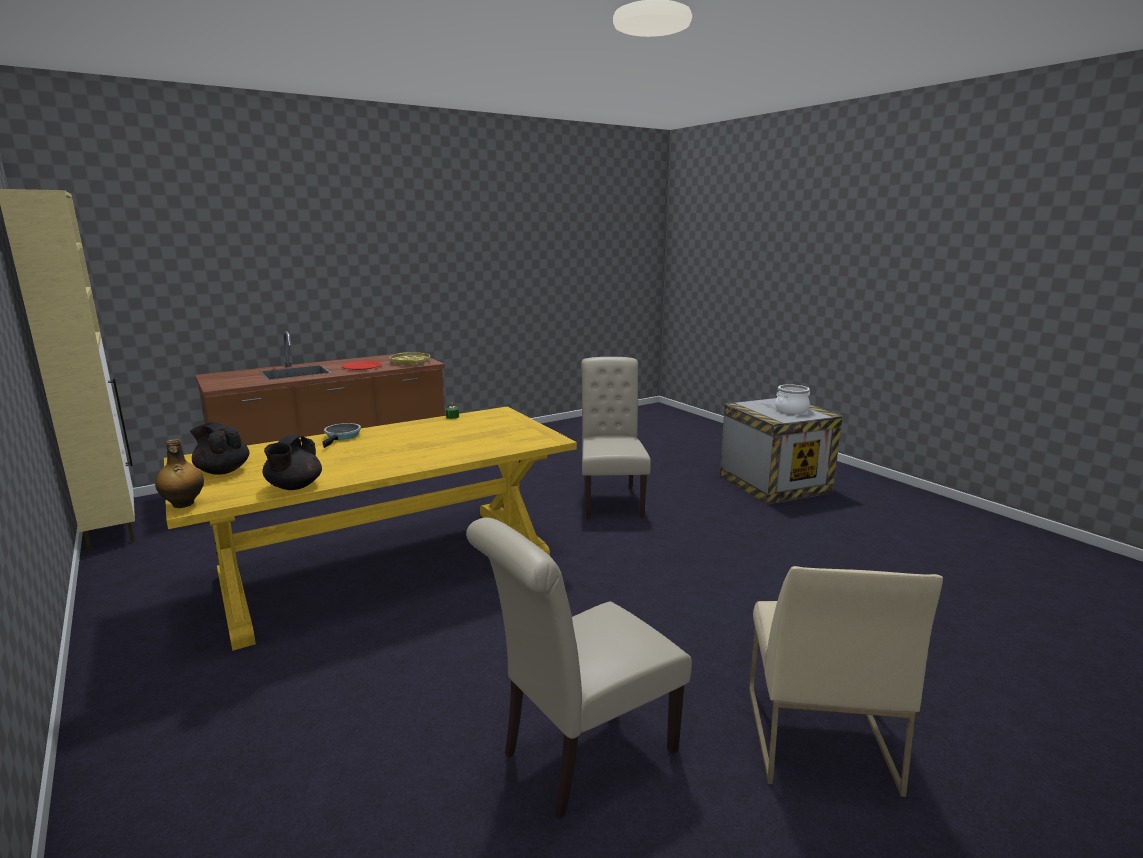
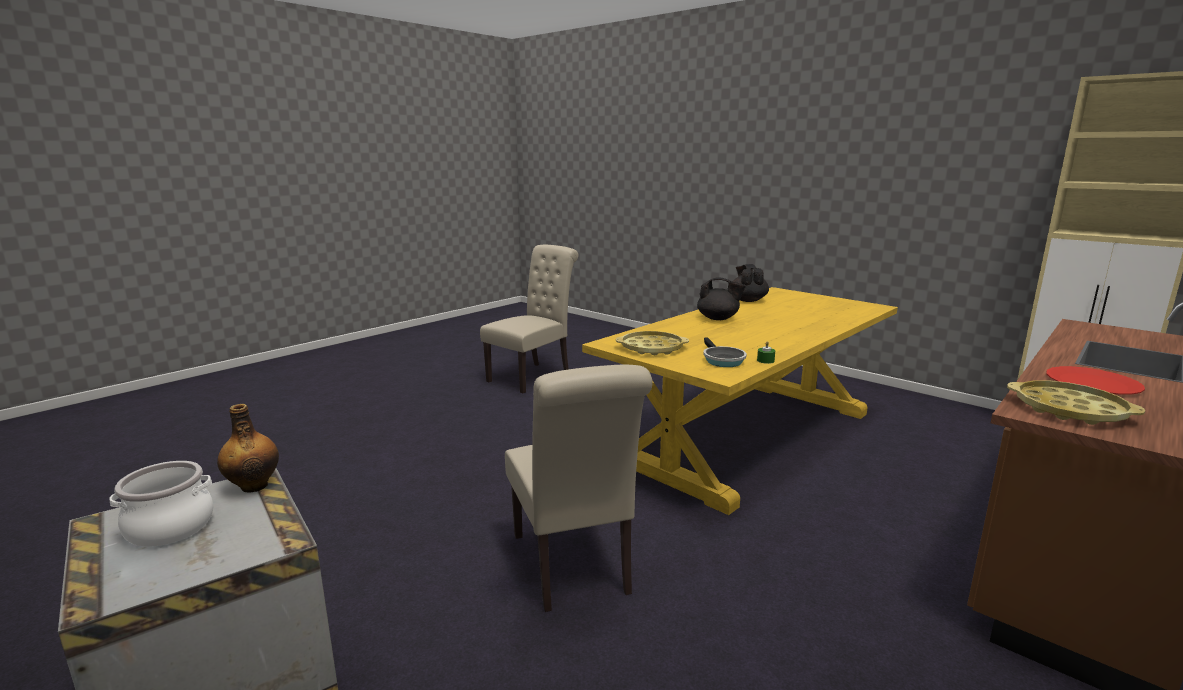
camera: 165 degrees right, 0 degrees up
(183, 504) = (784, 290): bottle -> bottle (254, 485)
(222, 471) = (823, 303): black teapot -> black teapot (718, 318)
(342, 437) = (818, 330): frying pan -> frying pan (722, 360)
(521, 432) = (651, 348): none -> yellow tray
(817, 736) = (411, 391): beige chair -> none

